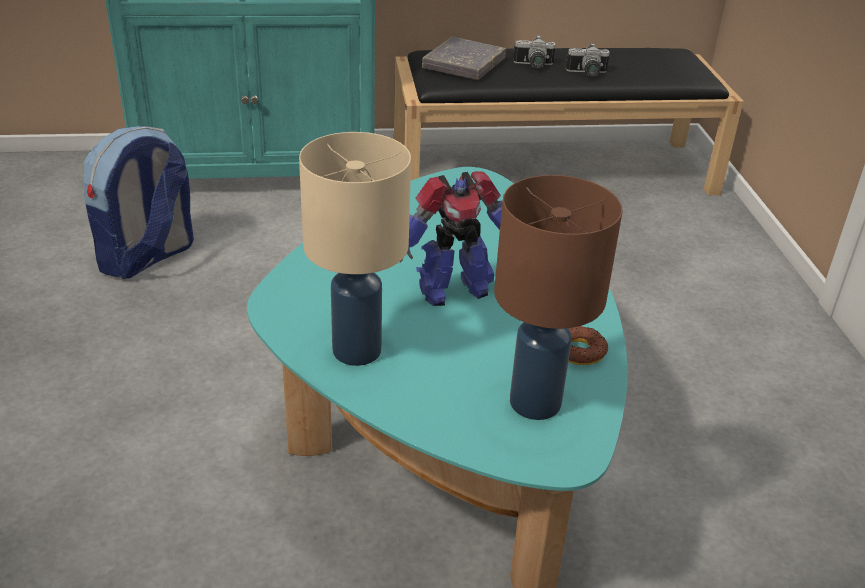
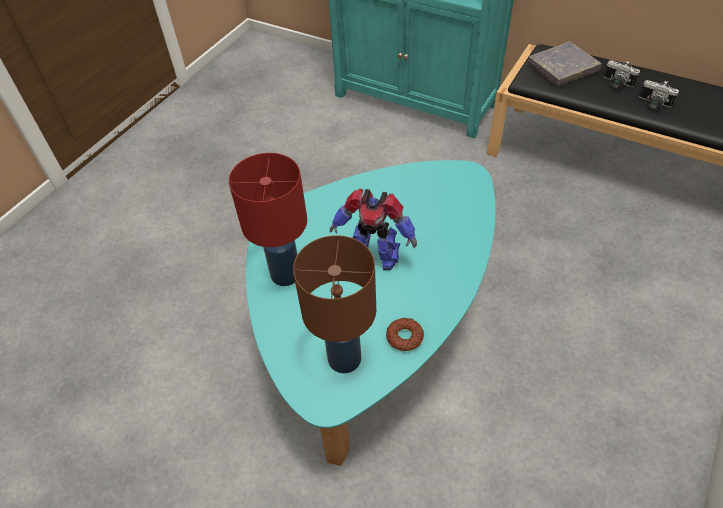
camera: 40 degrees right, 15 degrees up
(147, 257) = (311, 140): backpack -> none
(356, 351) = (284, 275): beige table lamp -> red table lamp

